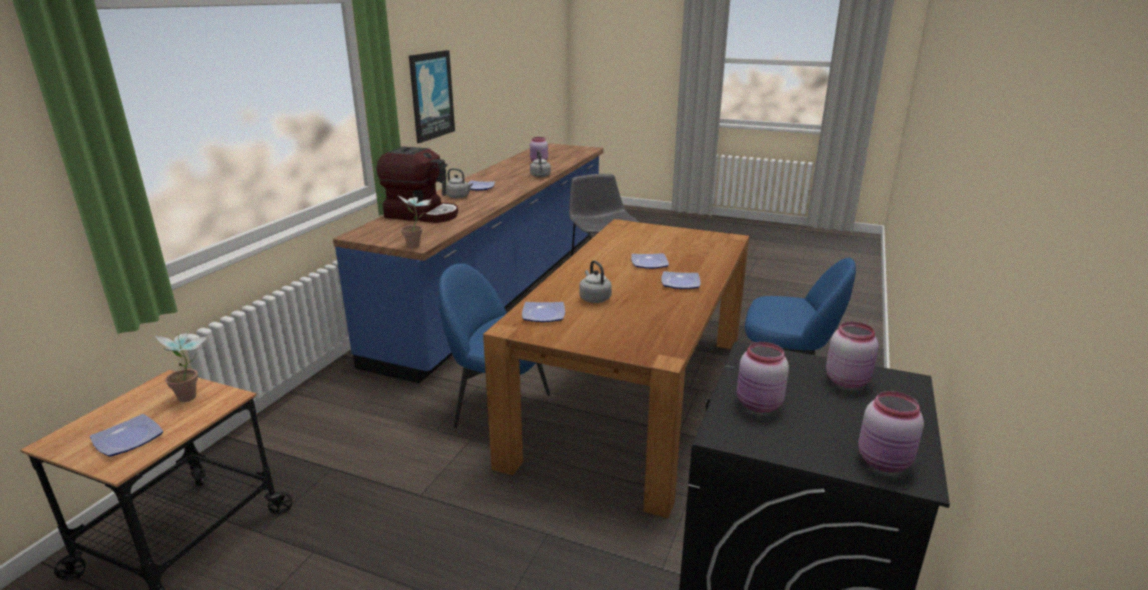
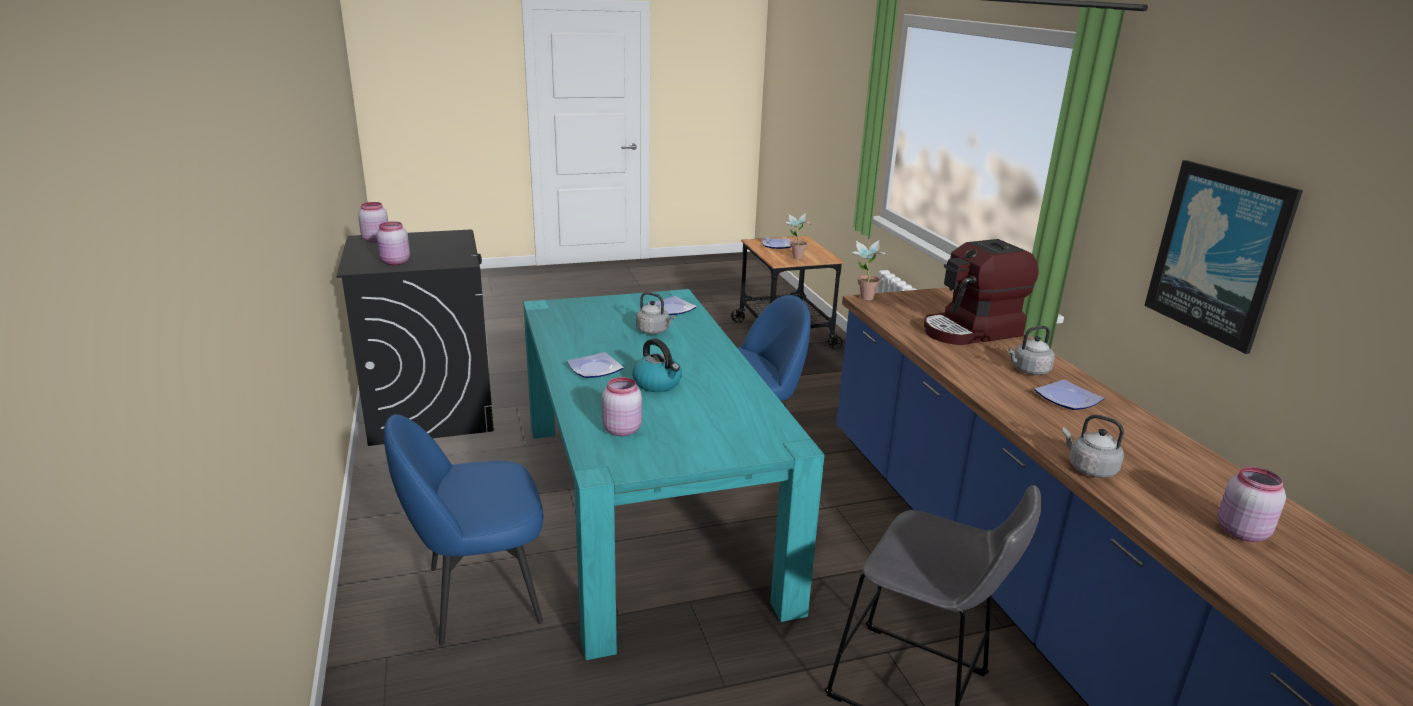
camera: 140 degrees right, 0 degrees up
(633, 396) = (647, 507): brown dining table -> turquoise dining table
(649, 263) = (658, 384): plate -> kettle
(758, 405) = (446, 244): pink jar -> pink jar (621, 429)

